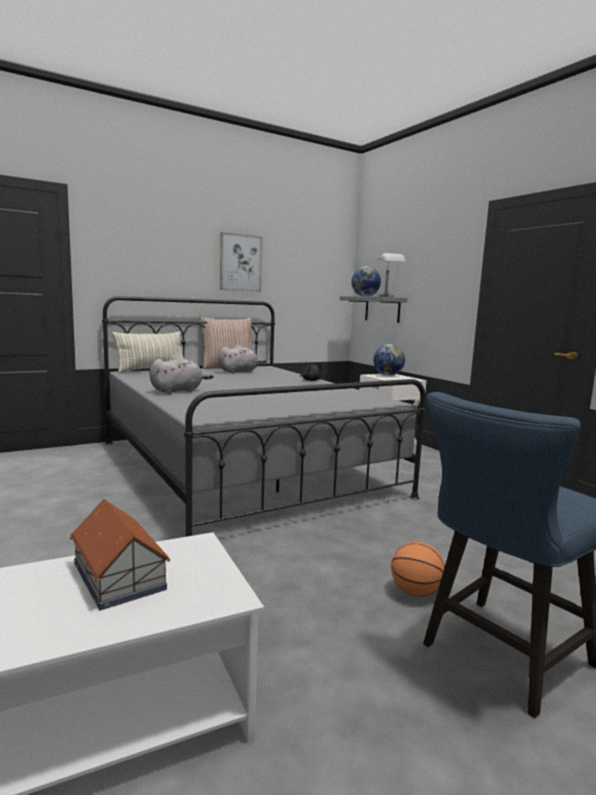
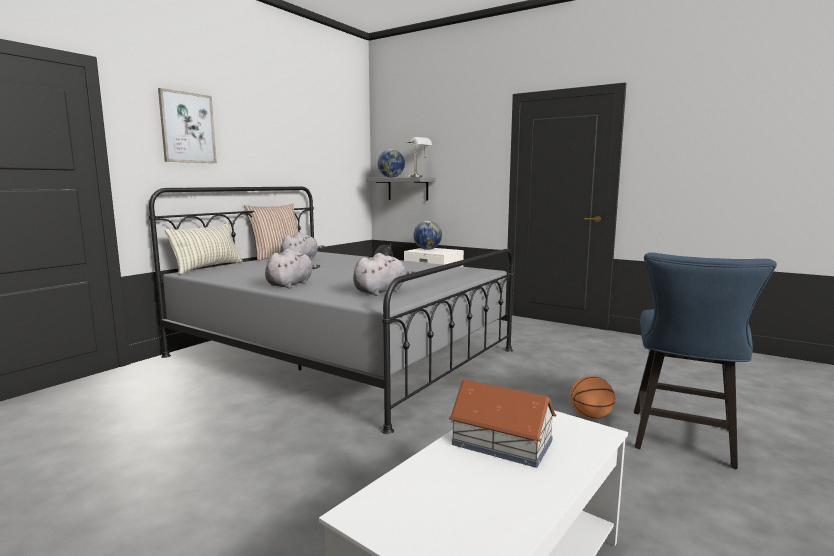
camera: 25 degrees left, 0 degrees up
(237, 407) = (381, 291): none -> grey plush toy
(240, 263) = (277, 147): picture -> picture (187, 127)

